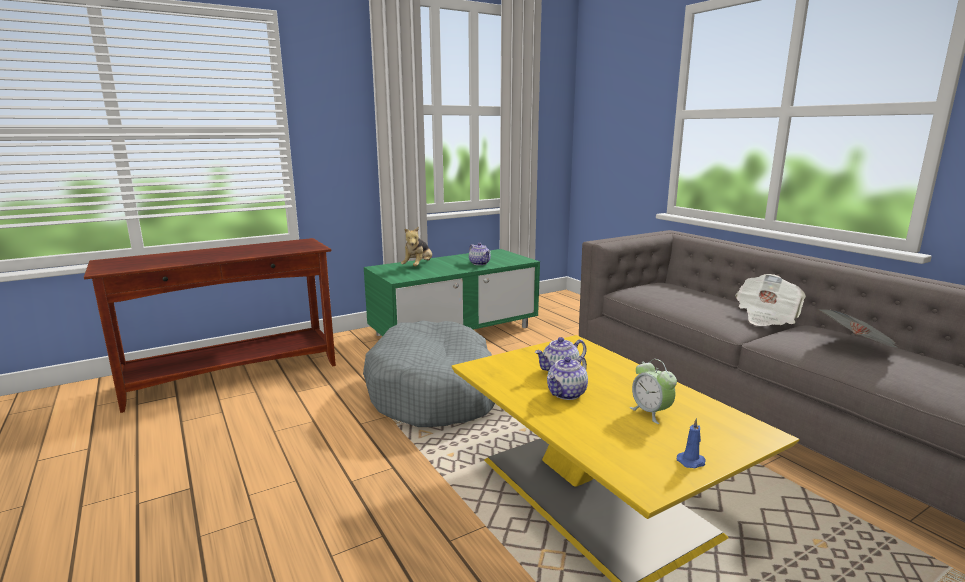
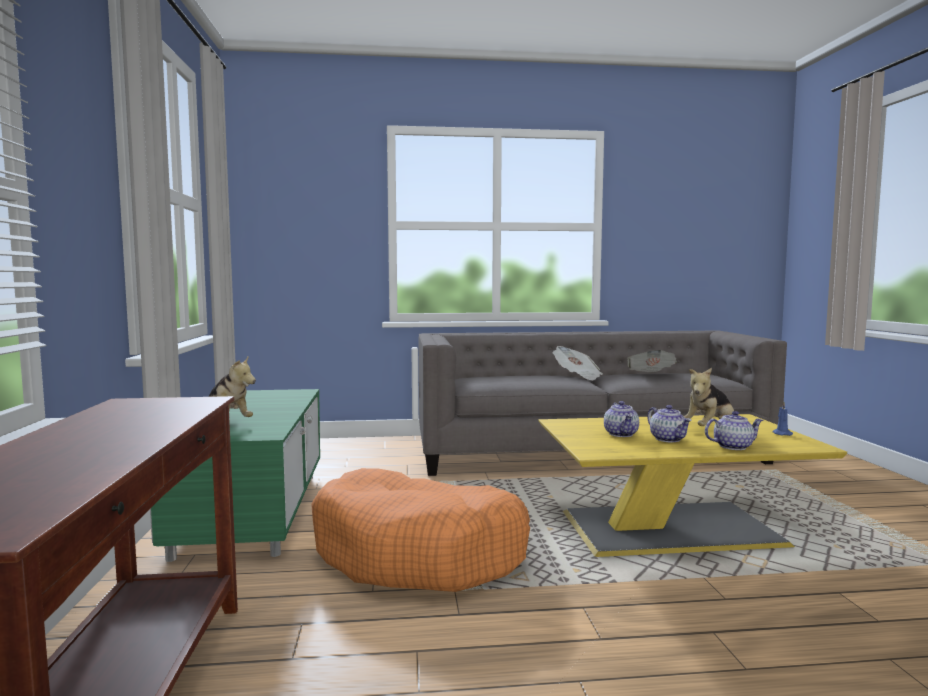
camera: 65 degrees left, 10 degrees down
(435, 392) = (420, 554): grey dog bed -> orange dog bed
(480, 263) = (276, 403): teapot -> teapot (733, 446)
(651, 413) = (709, 428): alarm clock -> plush toy

